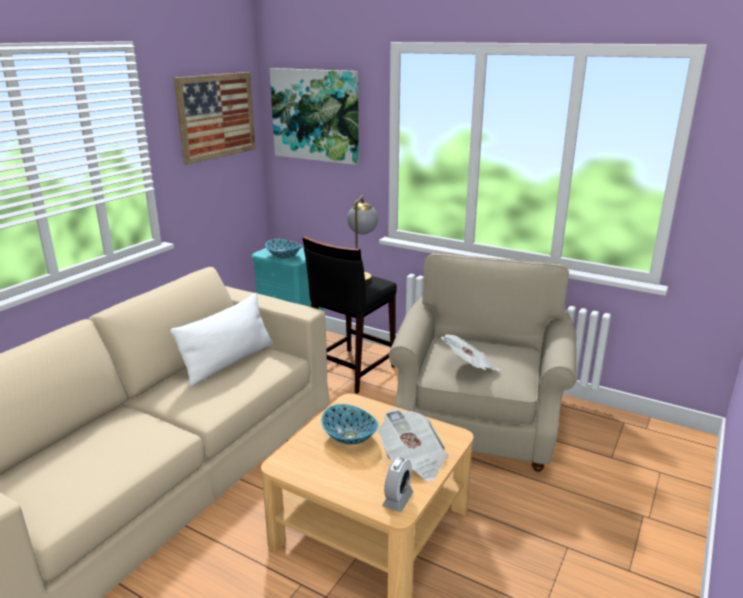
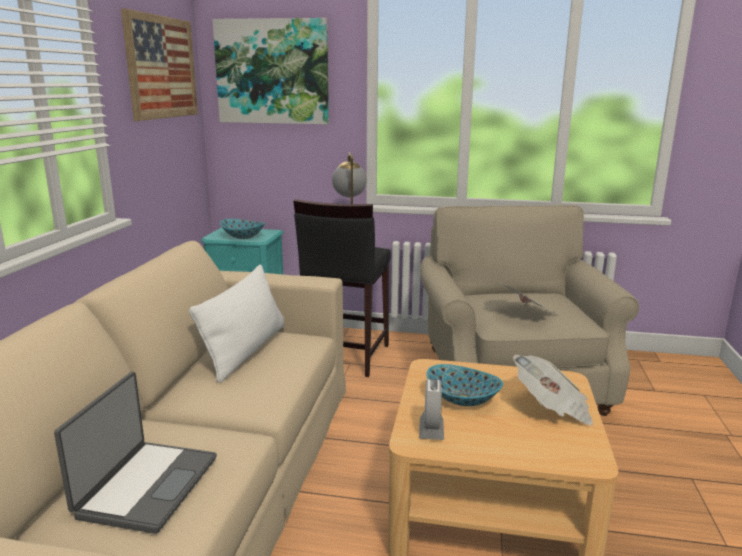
camera: 20 degrees left, 5 degrees down
(91, 456) = (146, 486): none -> laptop
(398, 500) = (579, 450): alarm clock -> alarm clock (431, 430)

